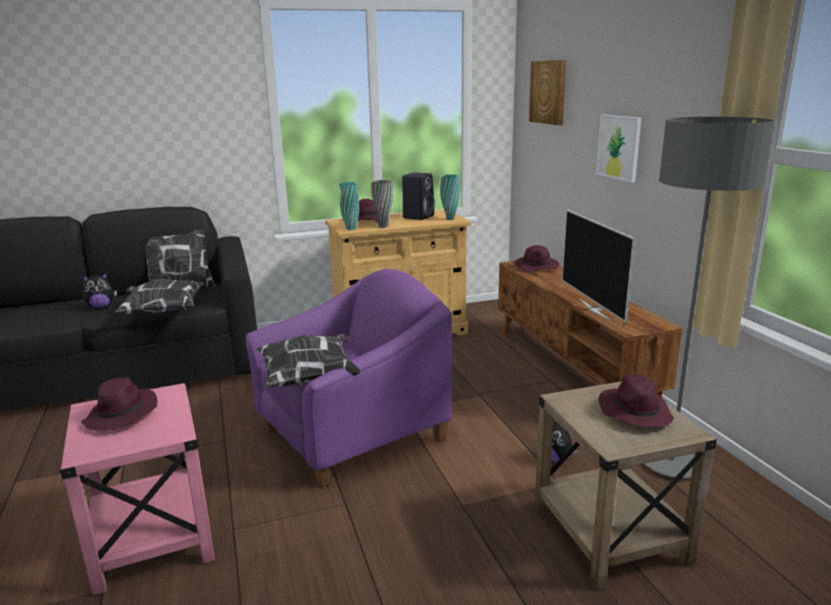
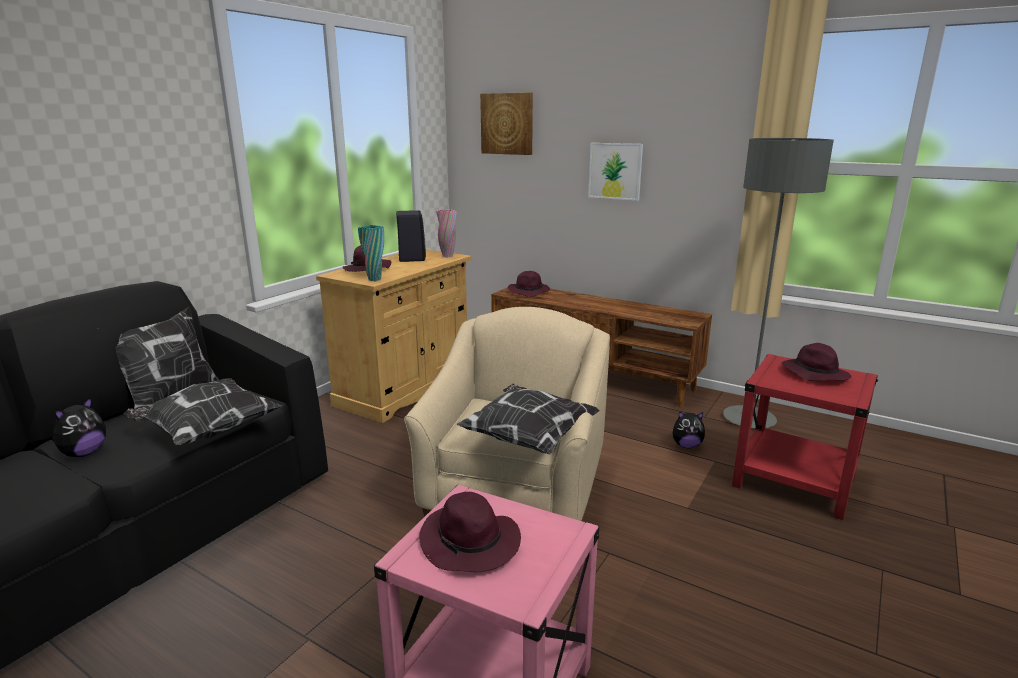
camera: 40 degrees left, 0 degrees up
(352, 434) = (516, 493): purple armchair -> beige armchair
(383, 226) = (402, 272): grey vase -> none
(450, 219) = (447, 256): turquoise vase -> pink vase
(595, 309) = (638, 314): television -> none
(610, 536) = (794, 482): beige side table -> red side table

